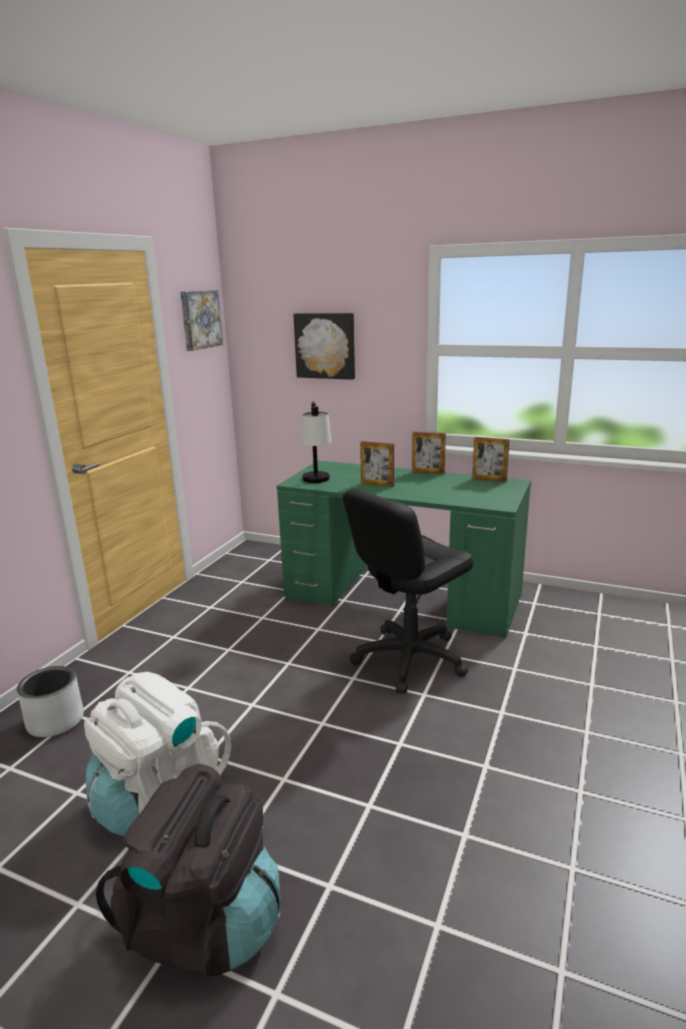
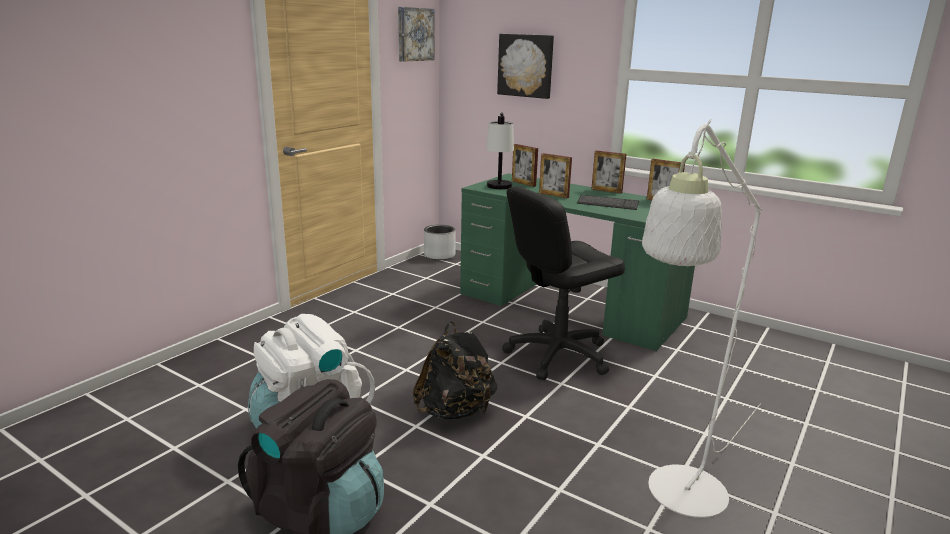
camera: 10 degrees right, 0 degrees up
(56, 721) = (242, 358): grey planter -> grey planter (439, 255)
(322, 751) = (455, 411): none -> black backpack
(340, 472) = (523, 183): none -> picture frame
(437, 489) = (608, 204): none -> keyboard
(591, 824) = (679, 501): none -> white floor lamp

